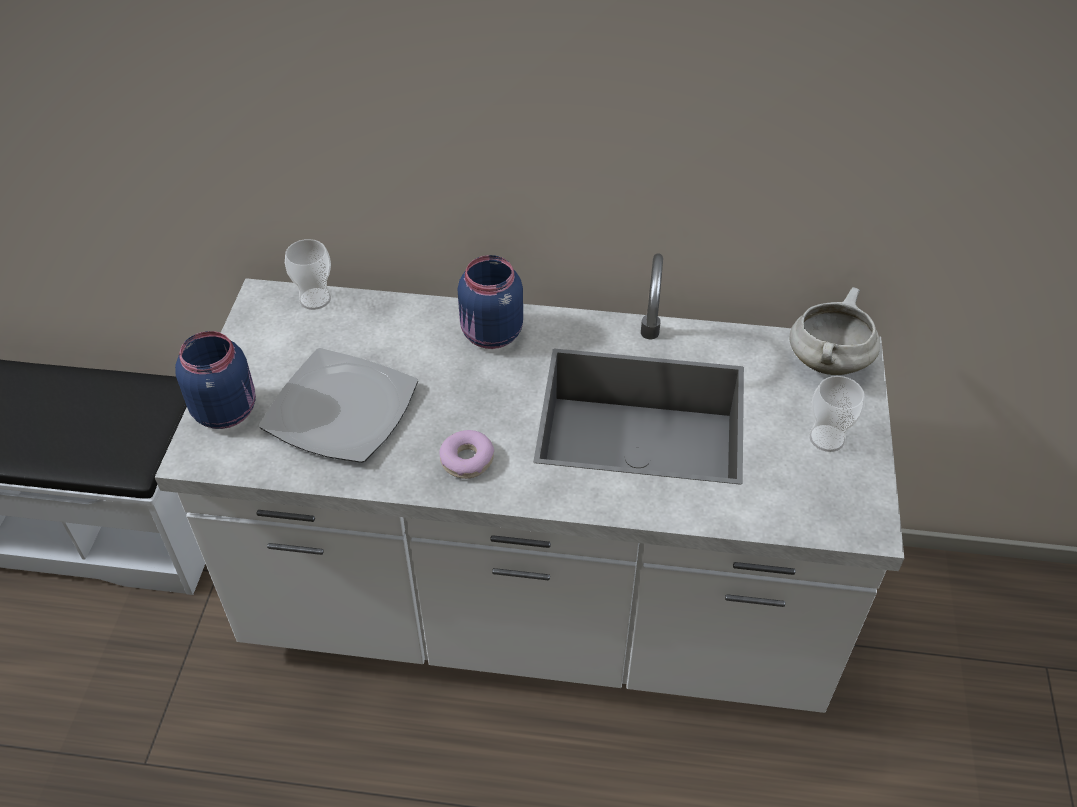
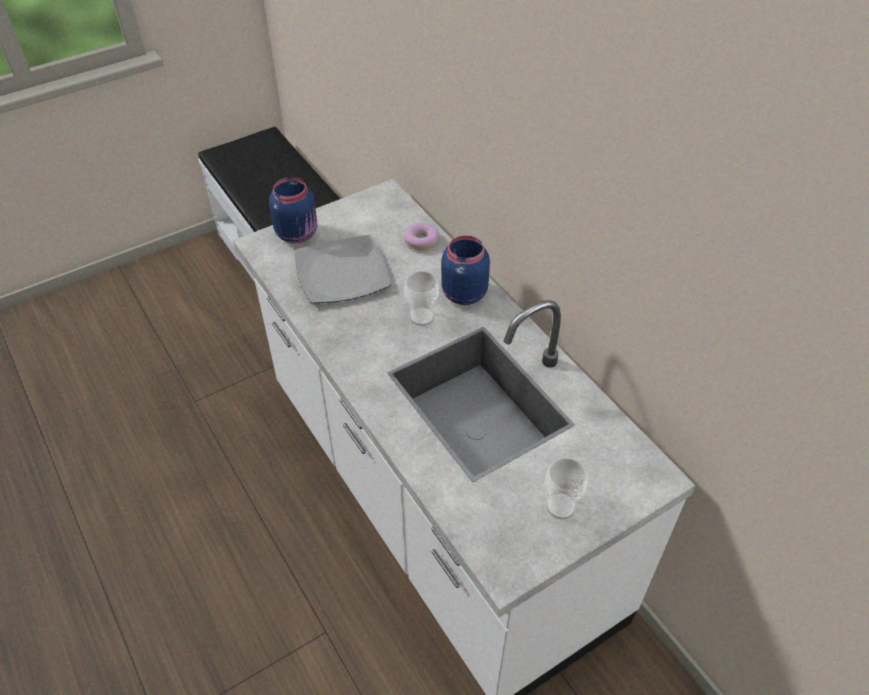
camera: 50 degrees right, 0 degrees up
(315, 299) = (407, 211): cup -> cup (422, 316)
(467, 460) = (359, 344): donut -> donut (421, 241)
(827, 361) = (633, 467): white cooking pot -> none

